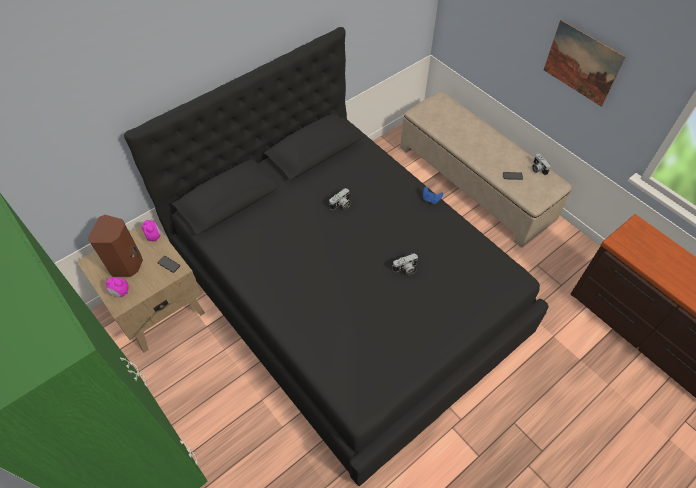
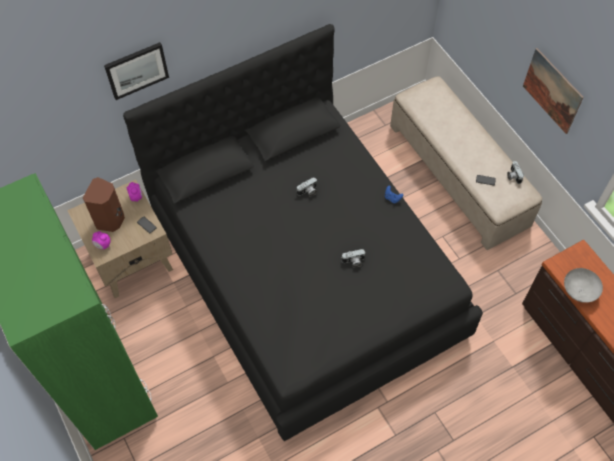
camera: 10 degrees right, 5 degrees up
(132, 77) = (136, 70): none -> picture
(649, 265) = (579, 290): none -> grey bowl

